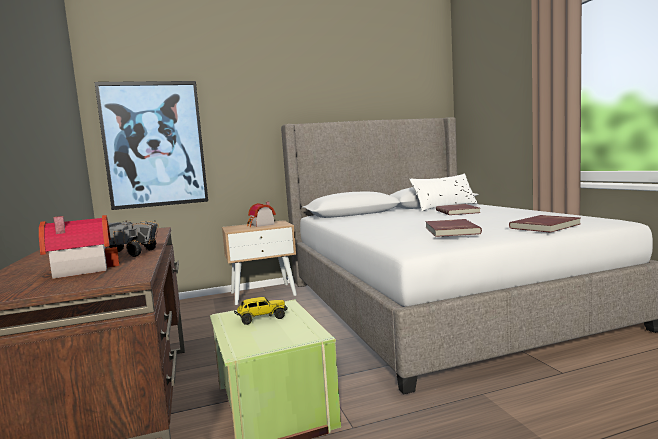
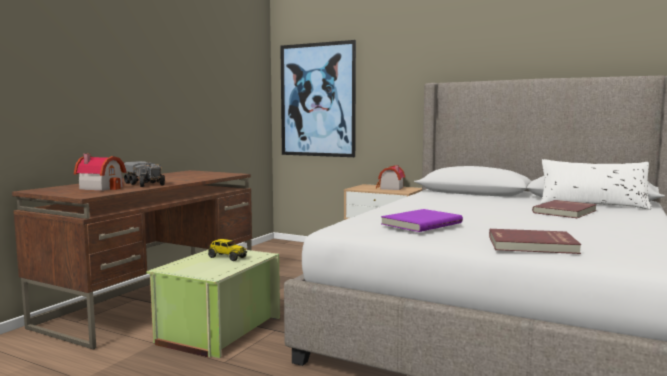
camera: 45 degrees right, 0 degrees up
(450, 230) = (420, 223): red book -> purple book

